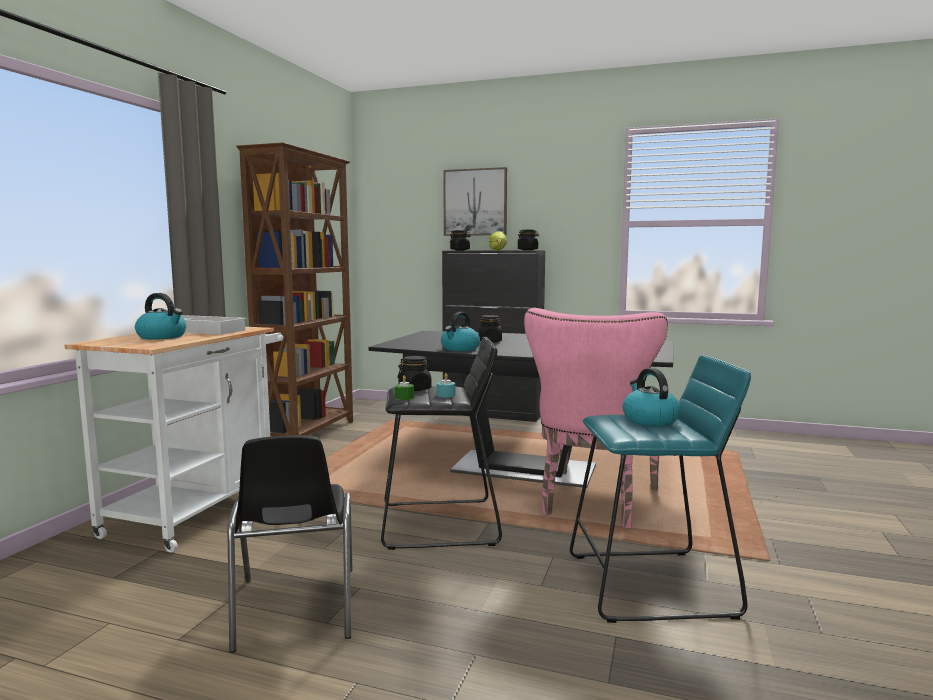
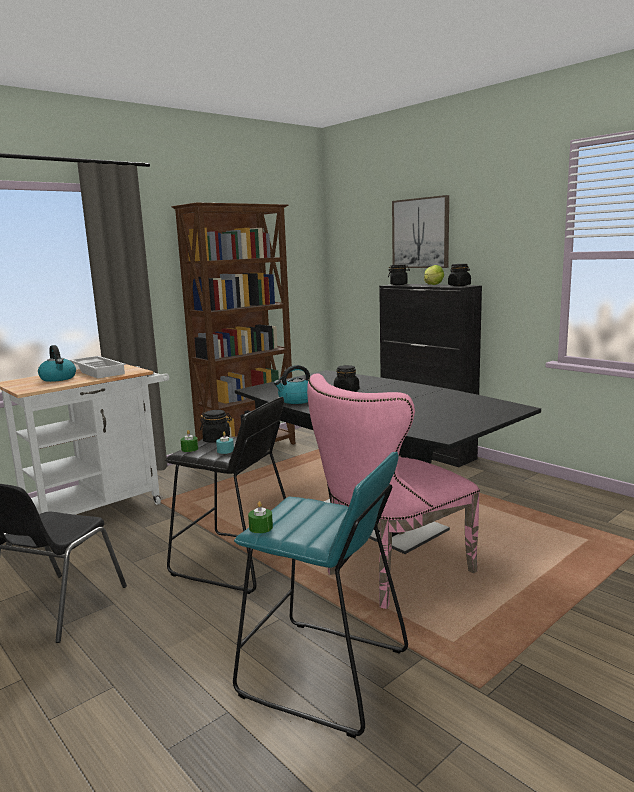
camera: 30 degrees right, 5 degrees up
(625, 435) = (261, 527): none -> green candle
(649, 420) = (323, 513): kettle -> none

